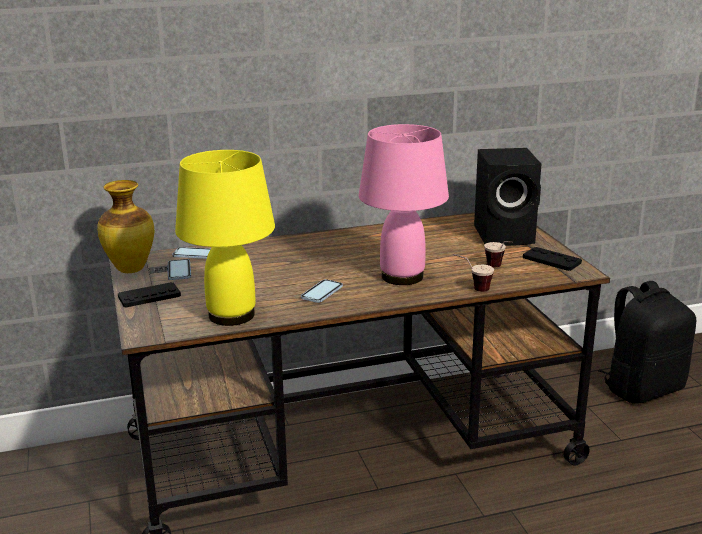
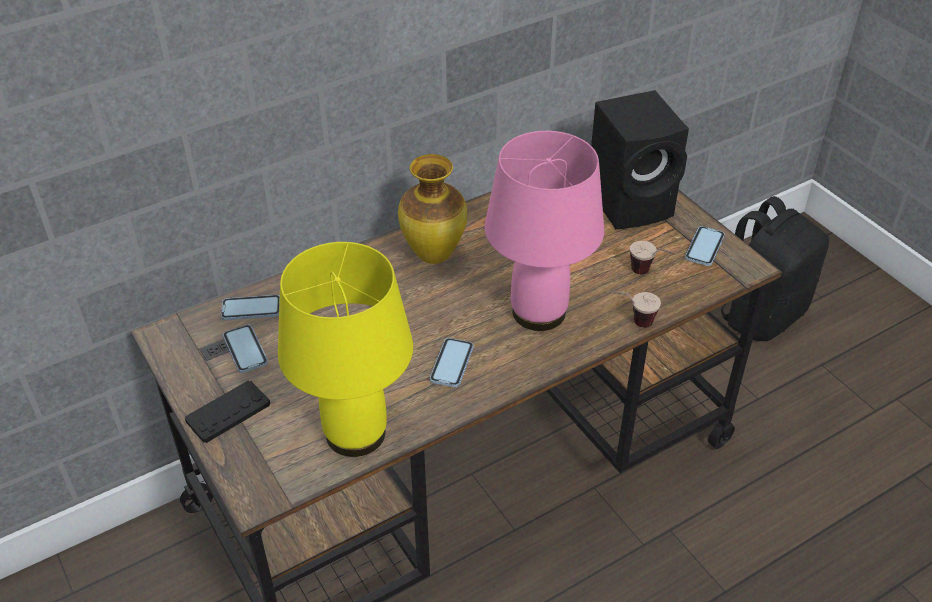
camera: 15 degrees left, 20 degrees up
(131, 269) = (178, 358): vase -> vase (435, 255)
(551, 260) = (704, 247): black game controller -> phone

